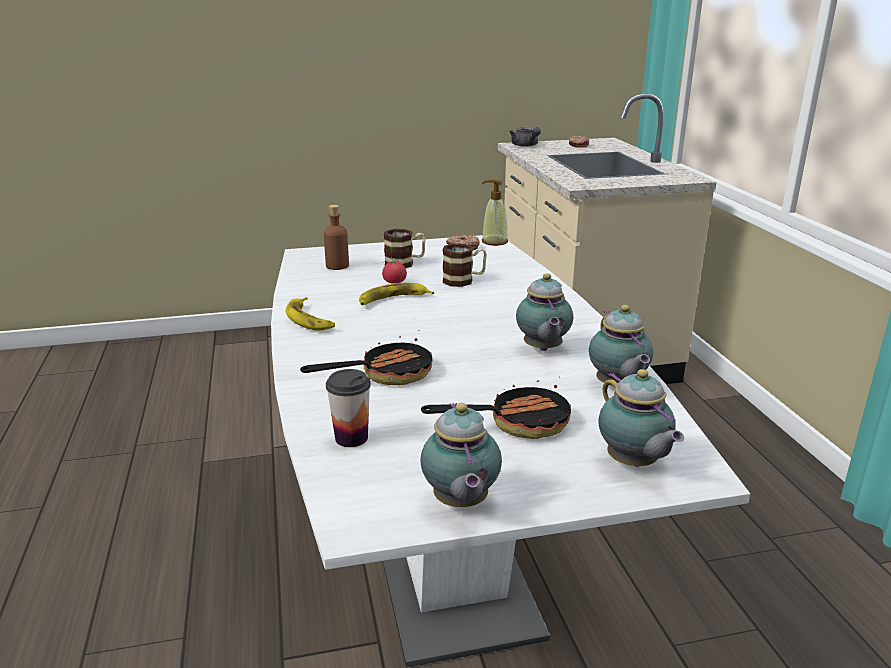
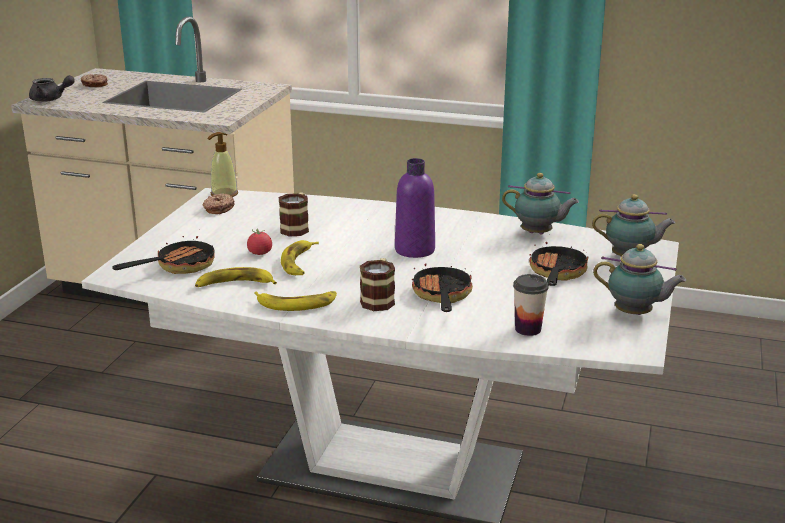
camera: 60 degrees left, 0 degrees up
(325, 290) = (235, 284): none -> banana
(337, 266) = (178, 267): brown bottle -> frying pan
(405, 263) = (219, 239): mug -> mug (379, 299)
(481, 336) = (414, 250): none -> purple bottle
(542, 349) = (460, 238): teapot -> none

